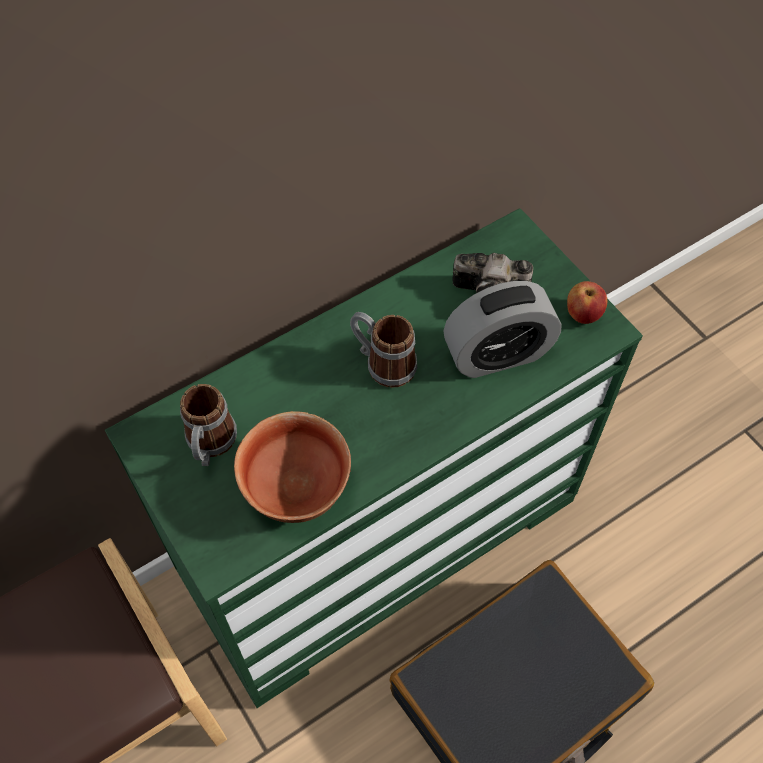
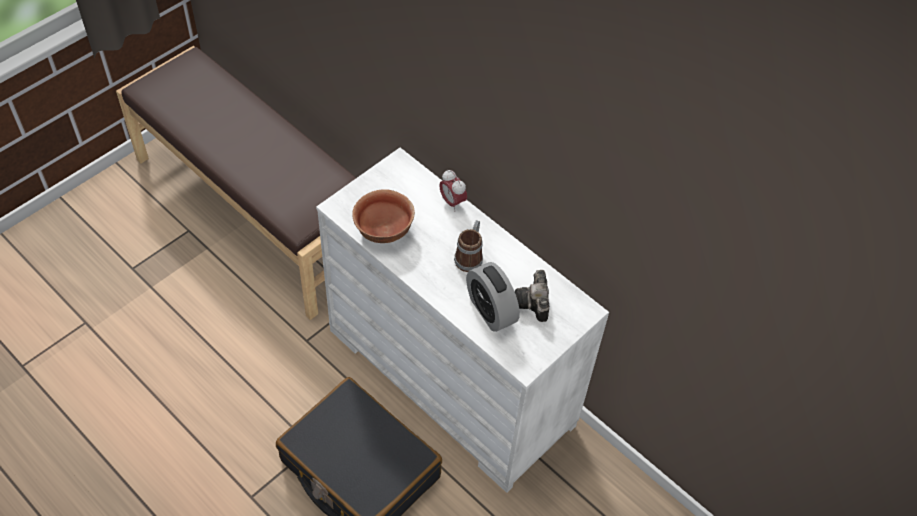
camera: 75 degrees right, 5 degrees down
(210, 445) = (400, 190): mug -> none
(260, 368) = (452, 202): none -> alarm clock
(380, 536) = (452, 376): green dresser -> white dresser
(583, 314) = (533, 352): apple -> none

